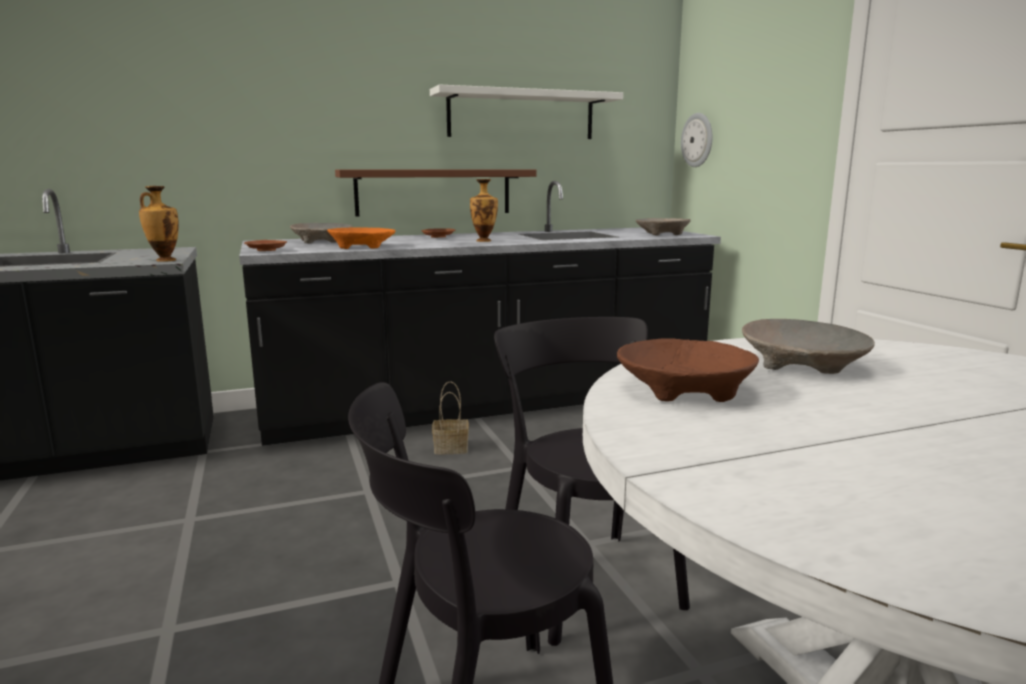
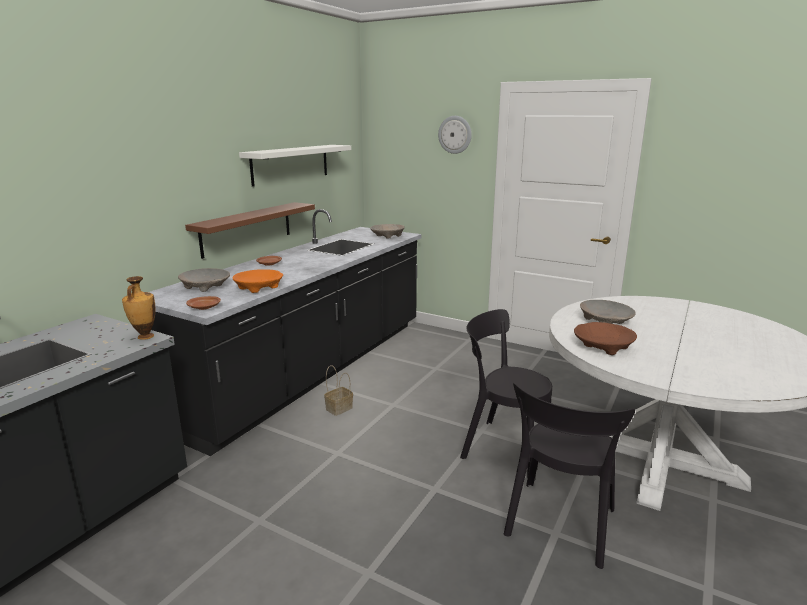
camera: 40 degrees left, 5 degrees up
(484, 240) = (312, 263): vase -> none
(697, 140) = (386, 171): wall clock -> wall clock (455, 134)

